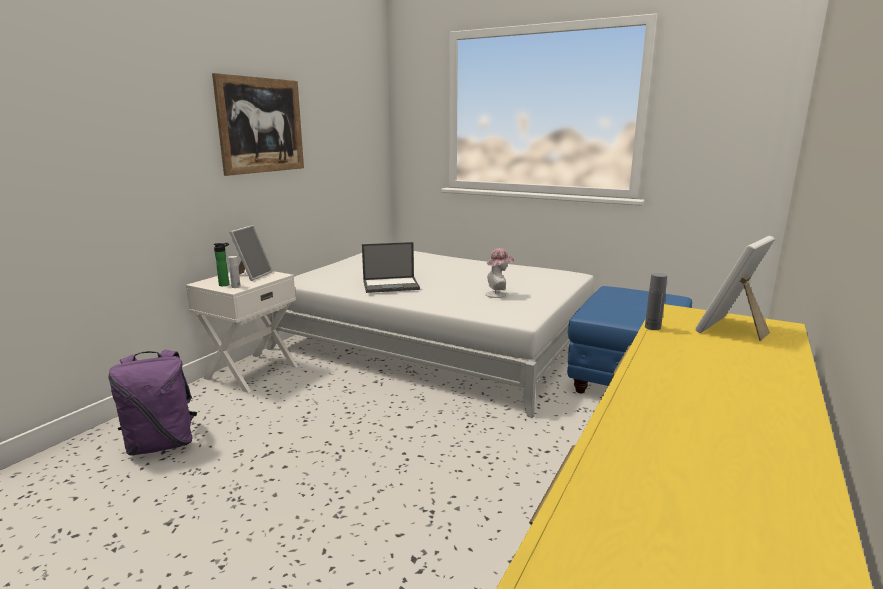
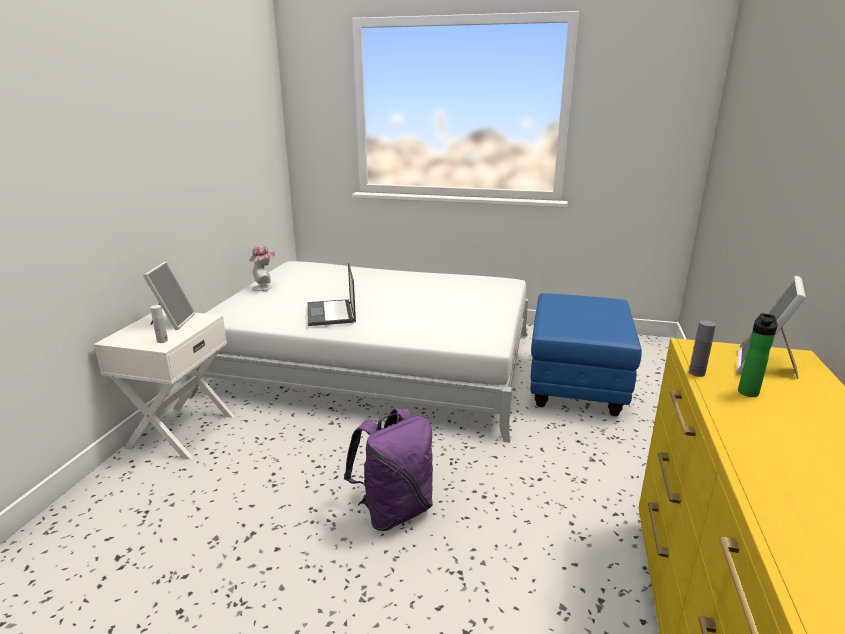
camera: 15 degrees left, 5 degrees up
(162, 444) = (111, 547): purple backpack -> purple backpack (394, 510)
(225, 284) = (147, 339): bottle -> bottle (748, 391)
(261, 125) = (156, 137): picture -> none
(391, 285) = (331, 313): laptop -> laptop turned 105 degrees clockwise
(498, 294) = (449, 314): hat -> hat (264, 287)

